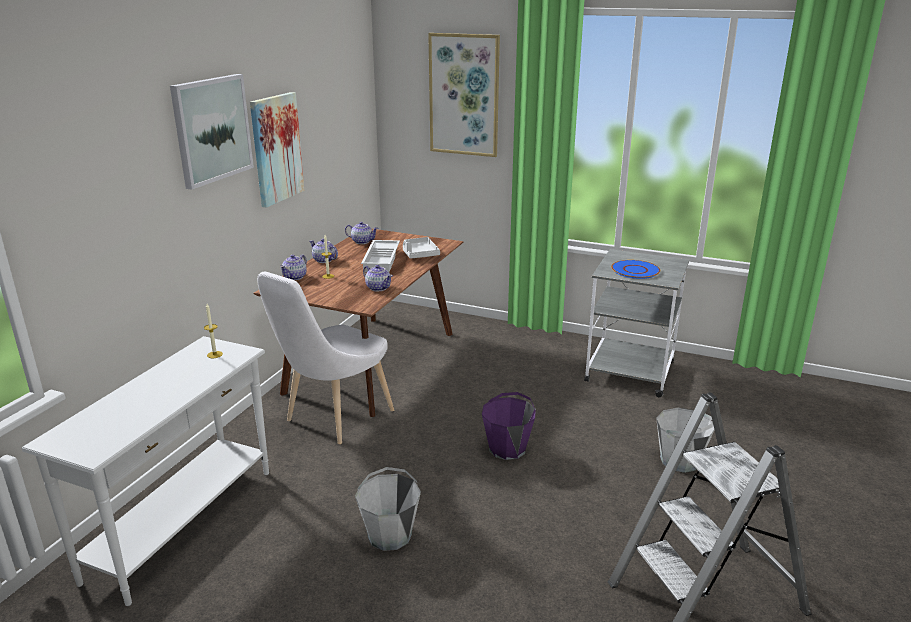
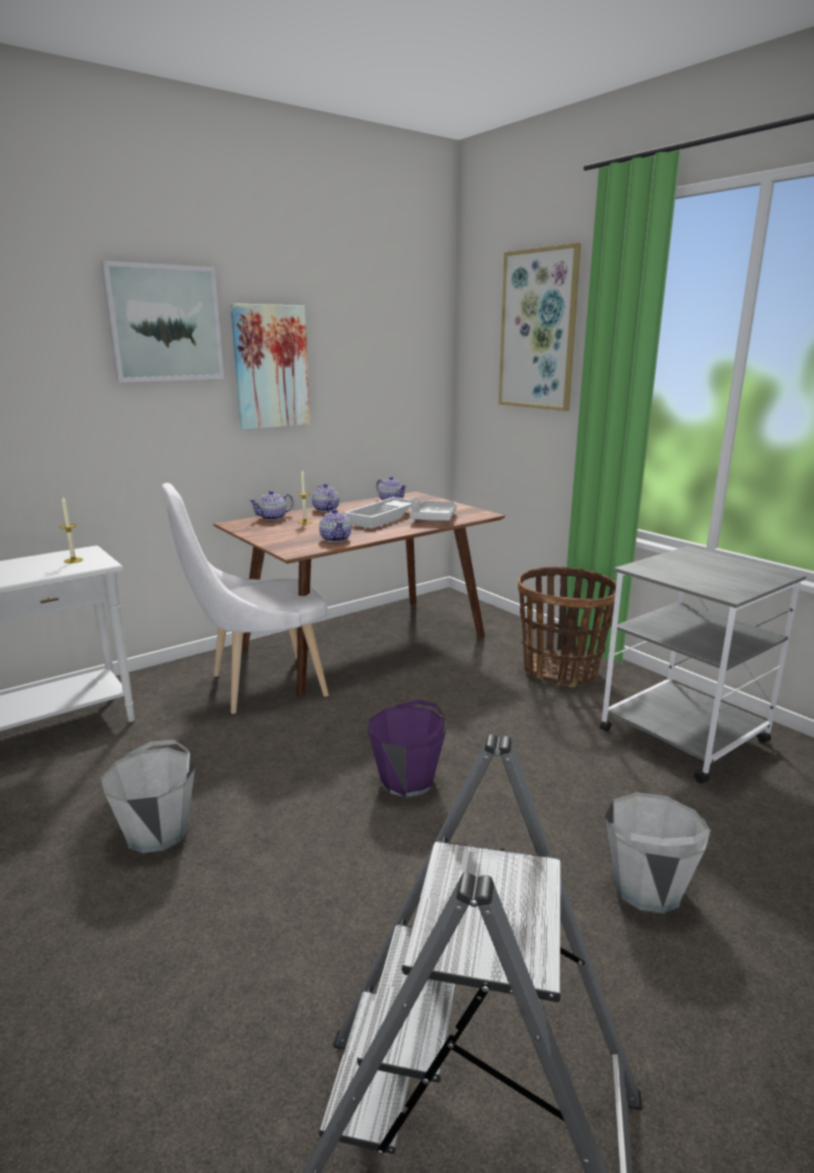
camera: 30 degrees right, 5 degrees down
(526, 348) = (561, 671): none -> basket
(635, 270) = (691, 572): blue plate -> none

